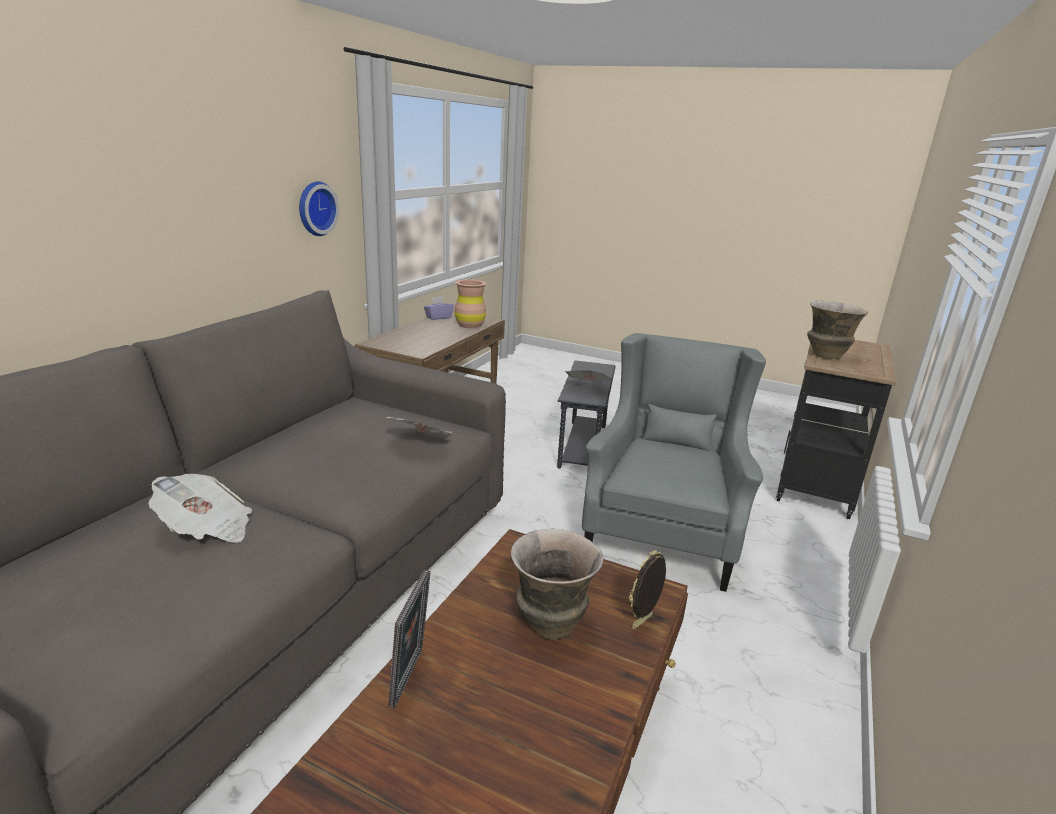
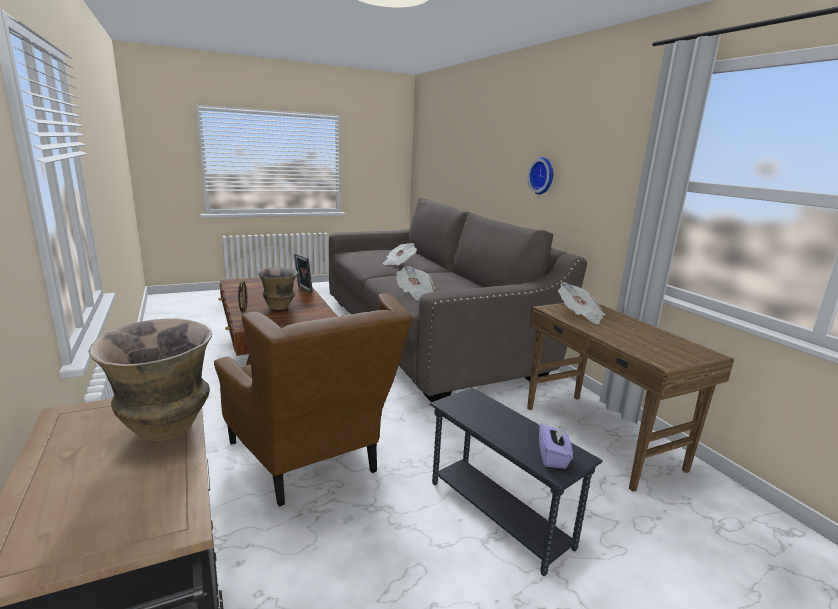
camera: 130 degrees right, 5 degrees down
(315, 208) = (616, 183): wall clock -> wall clock (543, 175)
(438, 317) = (681, 343): purple tissue box -> purple tissue box (553, 457)
(470, 325) = (639, 347): brown vase -> none
(587, 388) = (485, 415): newspaper -> newspaper (580, 315)
(662, 530) = (312, 462): grey armchair -> brown armchair

